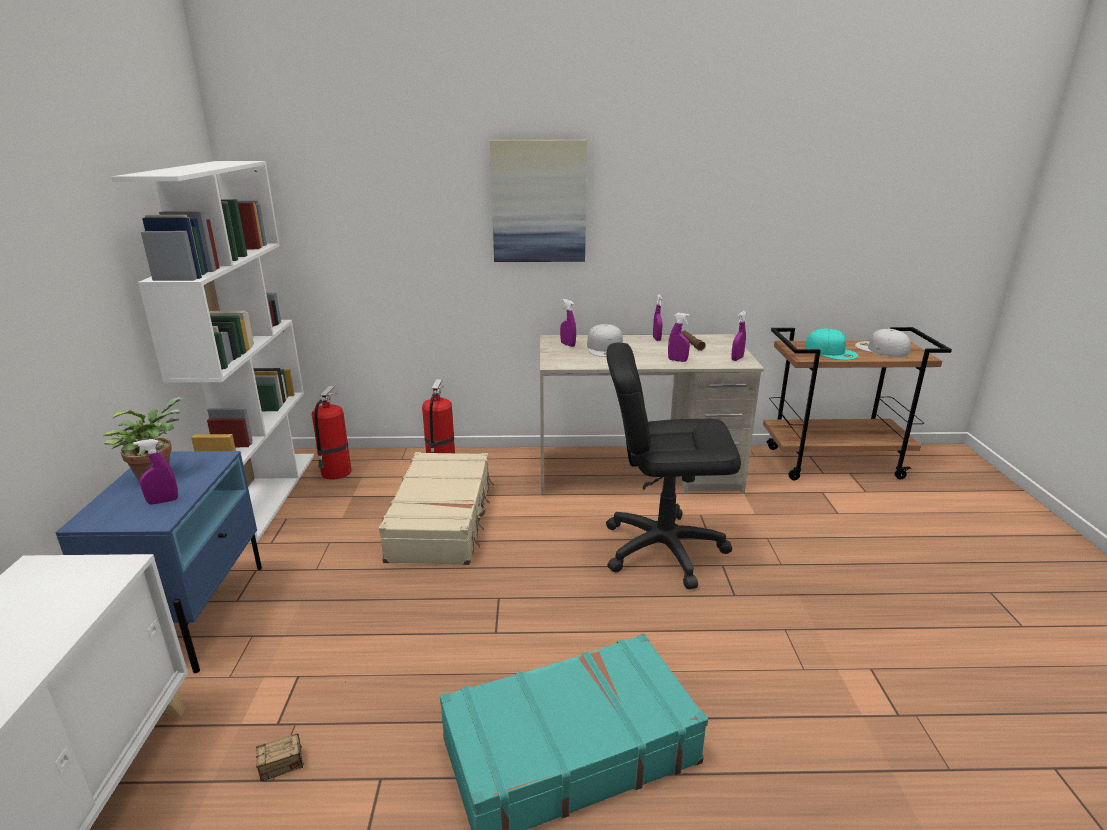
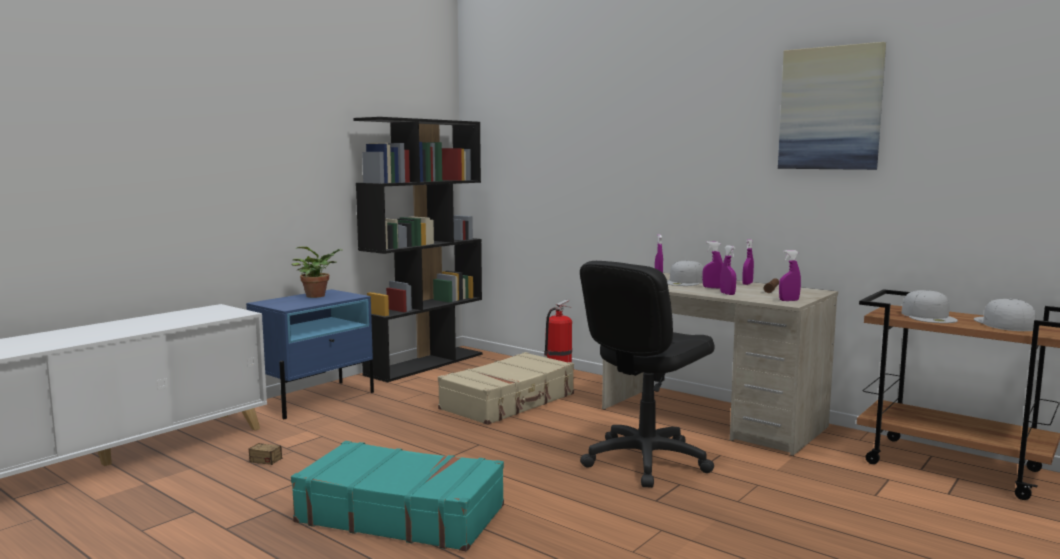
camera: 40 degrees right, 15 degrees down
(163, 501) = (301, 303): purple spray bottle -> purple spray bottle (712, 287)
(264, 494) = (425, 364): white bookcase -> black bookcase
(335, 473) = (481, 364): fire extinguisher -> none
(539, 202) = (659, 152): picture -> picture (830, 108)
(663, 549) = (645, 461): black office chair -> black office chair turned 90 degrees counterclockwise
(831, 352) = (929, 316): turquoise cap -> white cap

